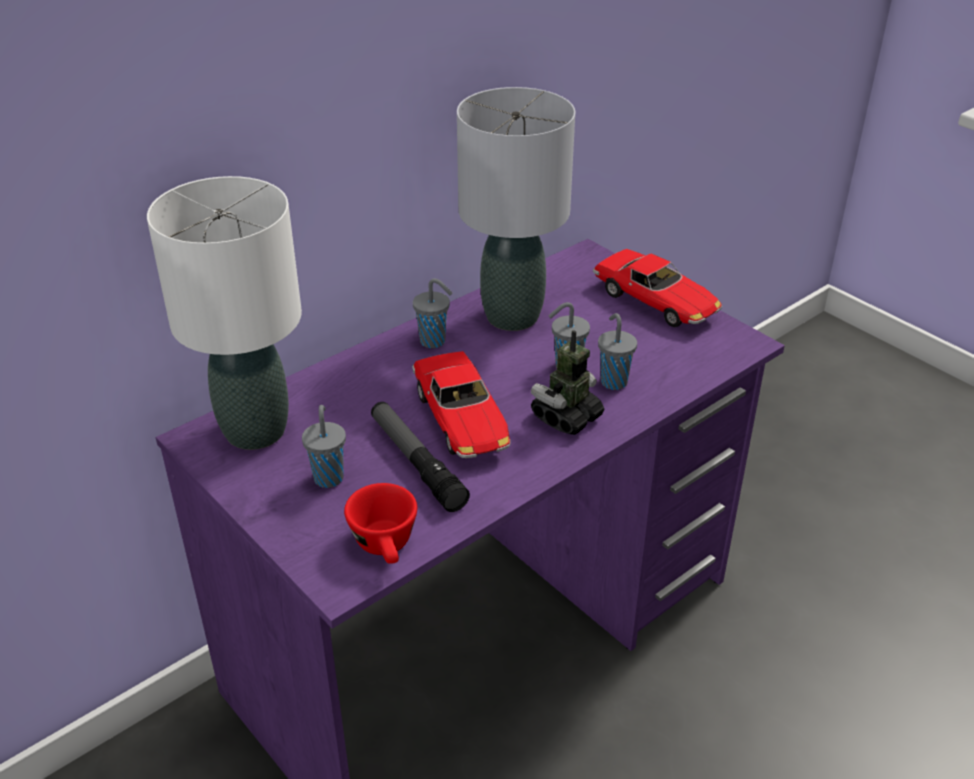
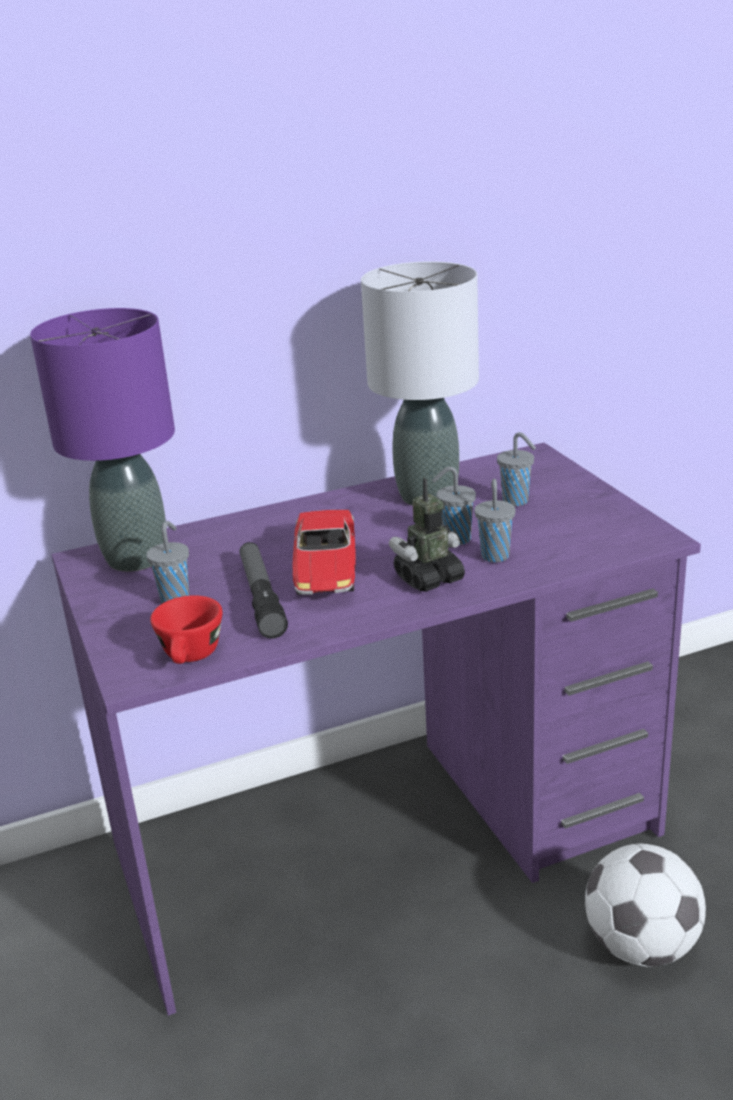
camera: 20 degrees right, 10 degrees down
(255, 432) = (135, 559): white table lamp -> purple table lamp
(434, 342) = (340, 509): grey cup -> grey cup (517, 501)
(656, 302) = (582, 496): toy car -> none
(740, 691) = (641, 946): none -> football

